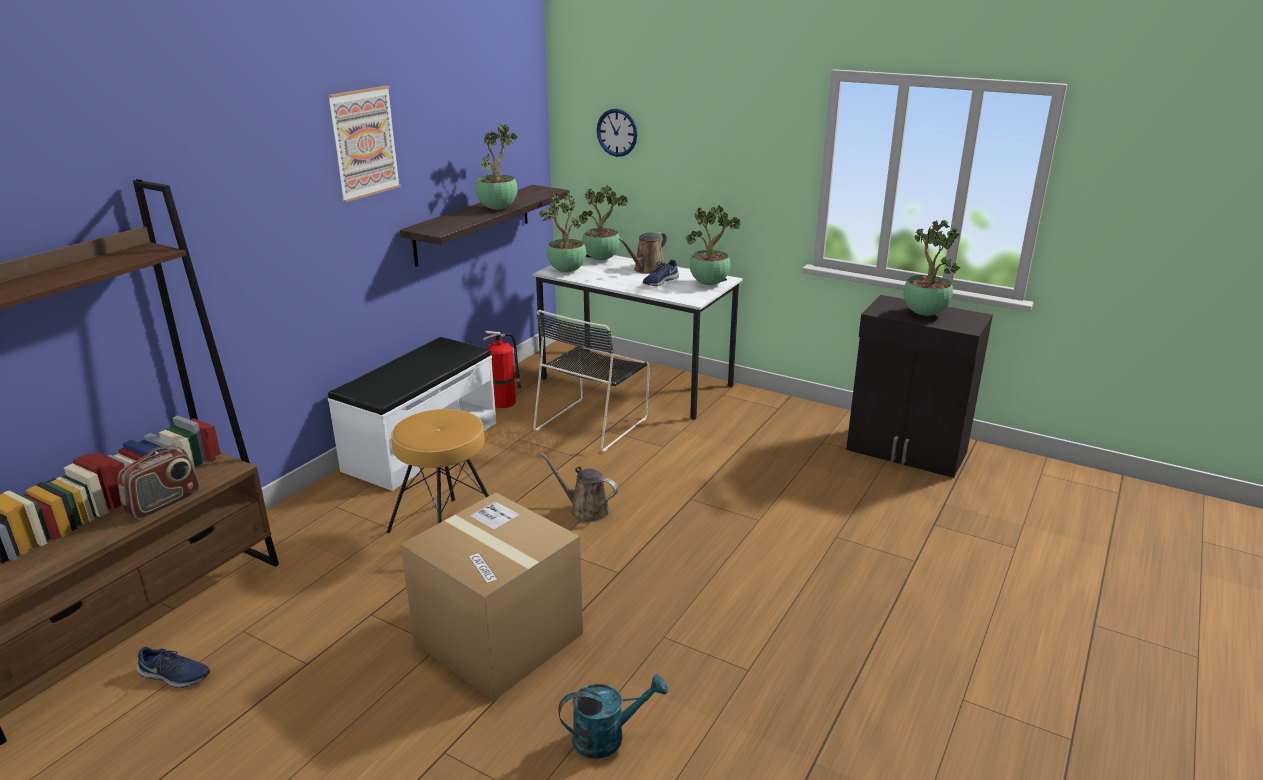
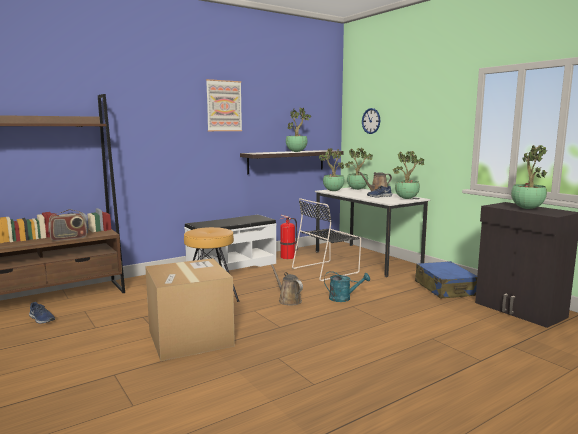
camera: 25 degrees right, 15 degrees down
(608, 736) = (201, 391): turquoise watering can -> turquoise watering can (344, 298)
(791, 428) = (445, 289): none -> blue suitcase

